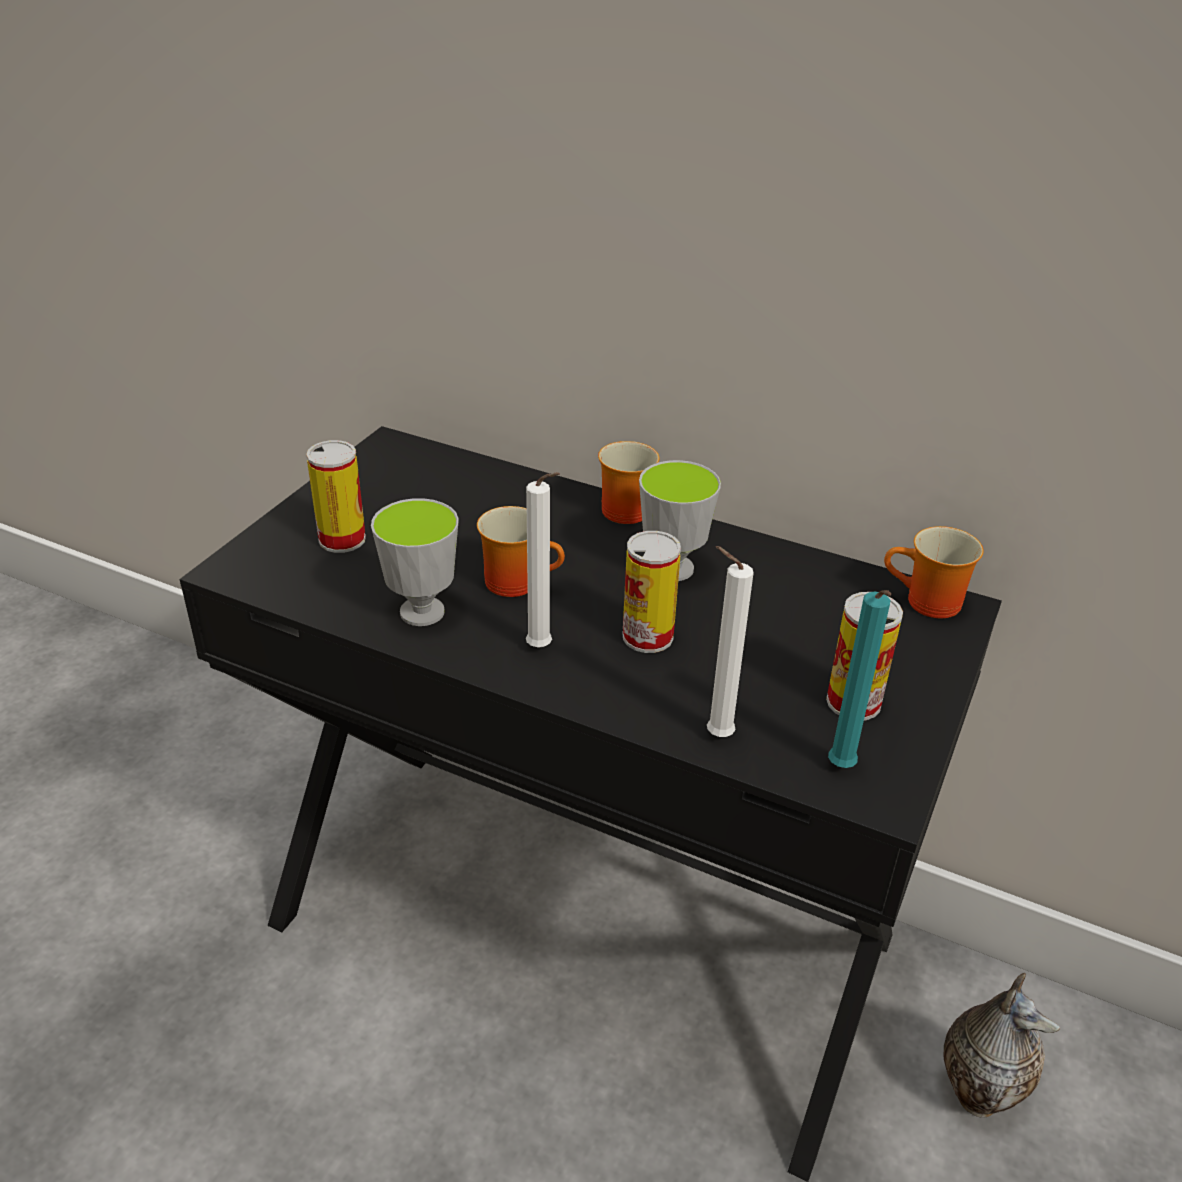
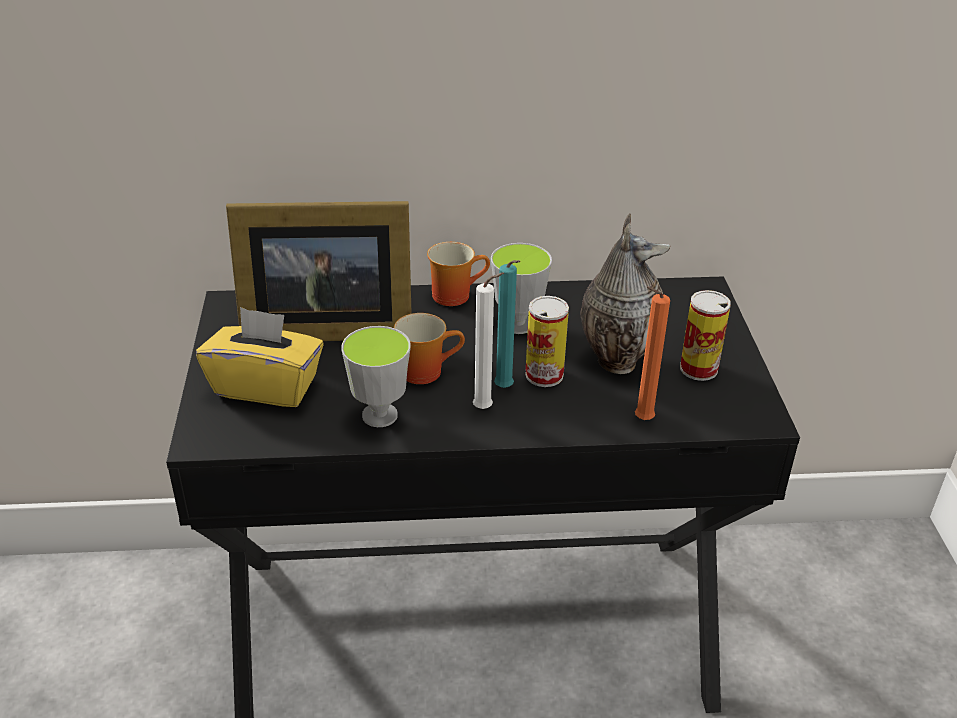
camera: 30 degrees left, 0 degrees up
(342, 539) = (266, 386): can -> yellow tissue box
(456, 499) = (322, 327): none -> picture frame
(715, 735) = (640, 420): white candle -> orange candle
(841, 770) = (727, 411): turquoise candle -> turquoise candle (505, 389)
(927, 604) = (687, 293): mug -> none
(977, 1091) = (776, 609): vase -> vase (615, 359)

